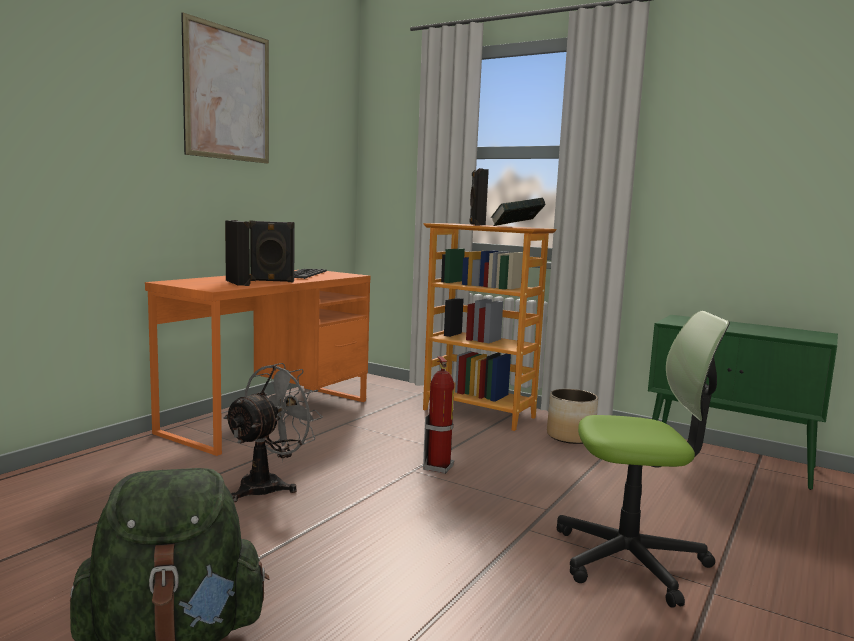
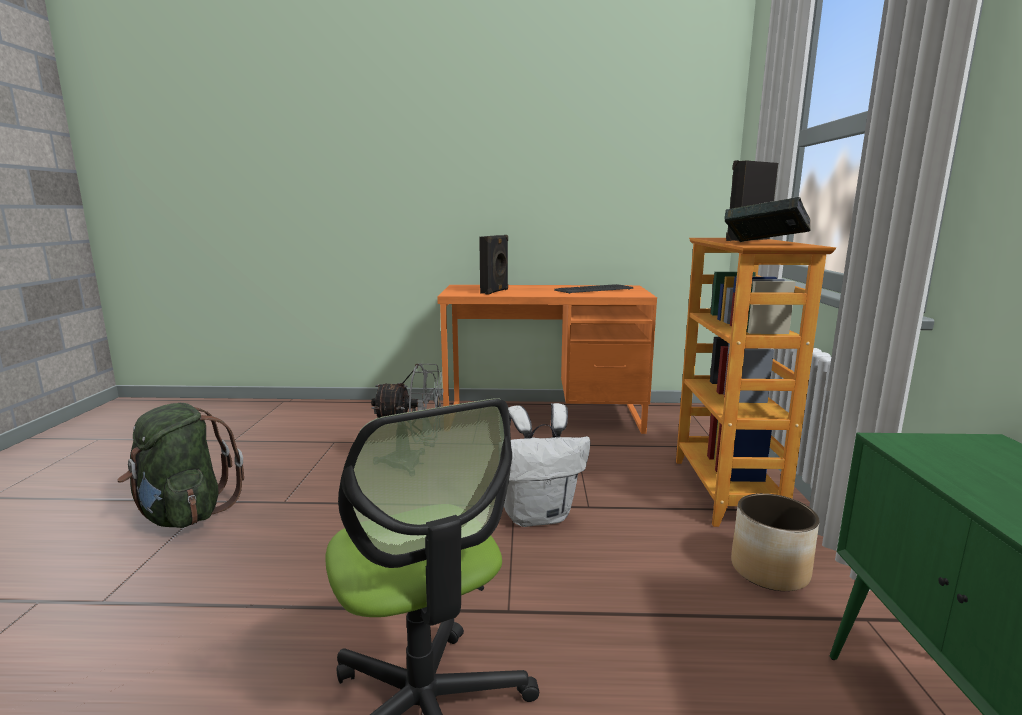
camera: 60 degrees right, 5 degrees up
(228, 94) = (544, 117): picture -> none
(272, 281) = (529, 292): black speaker -> none
(438, 467) = (538, 515): fire extinguisher -> white backpack

